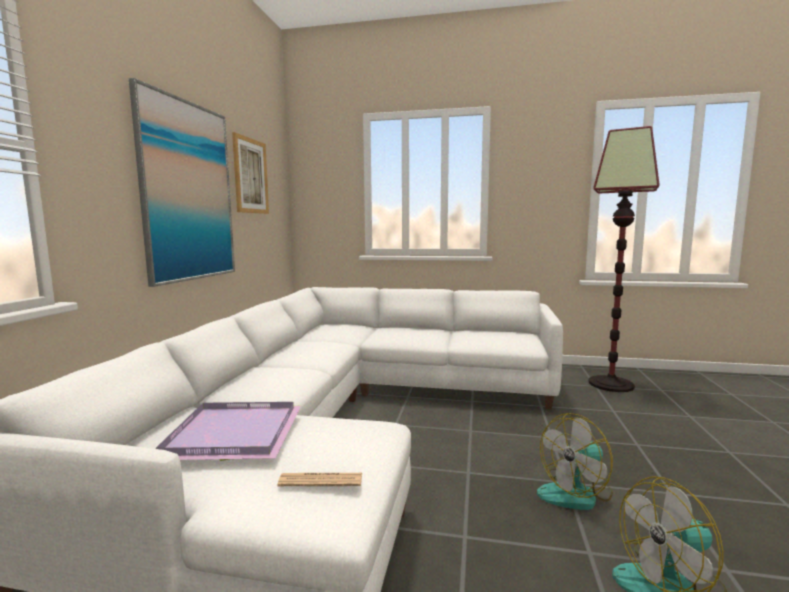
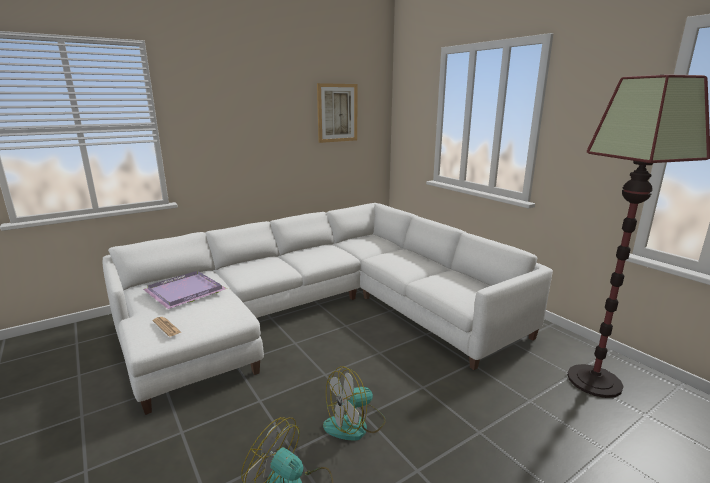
camera: 45 degrees right, 10 degrees up
(188, 192) = (267, 134): picture -> none
(576, 493) = (355, 424): fan -> fan turned 45 degrees counterclockwise

